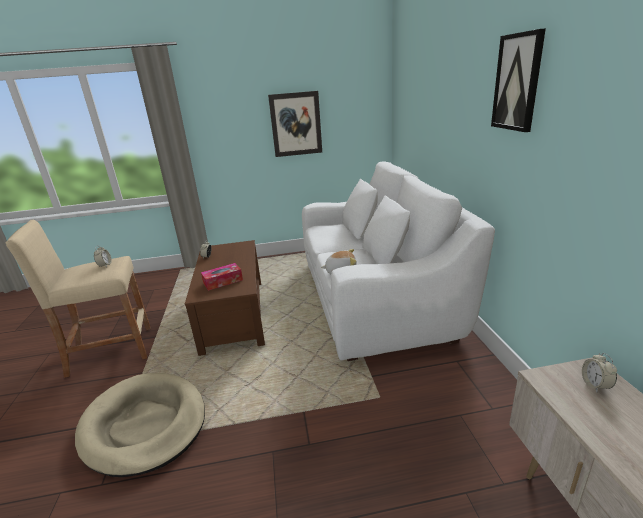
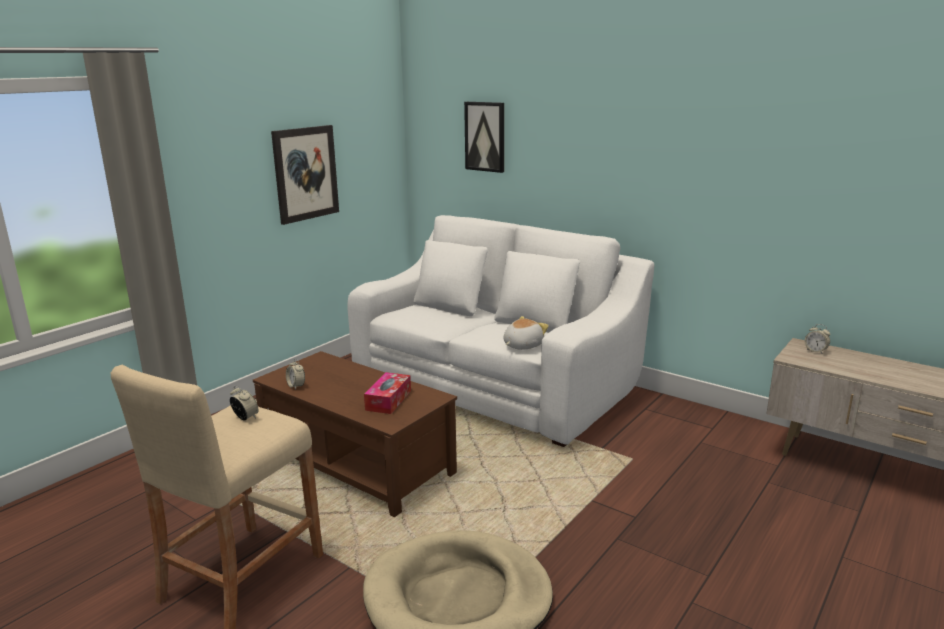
camera: 45 degrees left, 5 degrees down
(517, 82) = (664, 126): picture -> picture (485, 136)

